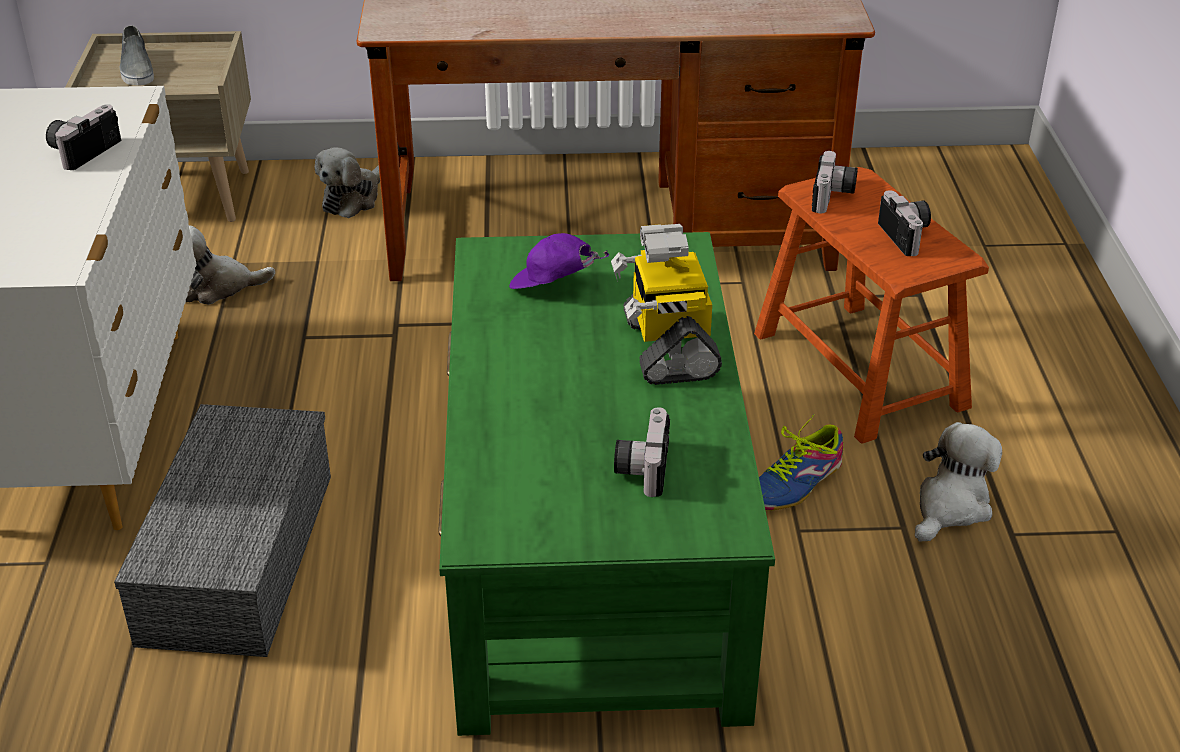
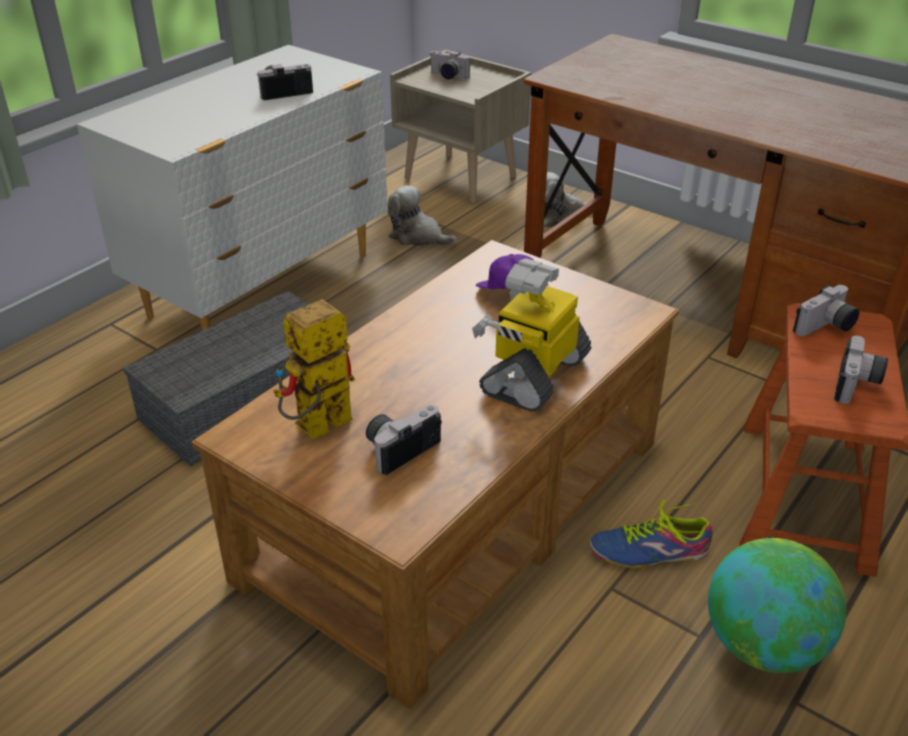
camera: 40 degrees right, 0 degrees up
(136, 69) = (447, 76): grey shoe -> camera
(547, 493) = (317, 430): none -> toy robot
(591, 542) = (453, 508): green coffee table -> brown coffee table
(950, 506) = (763, 645): plush toy -> globe

